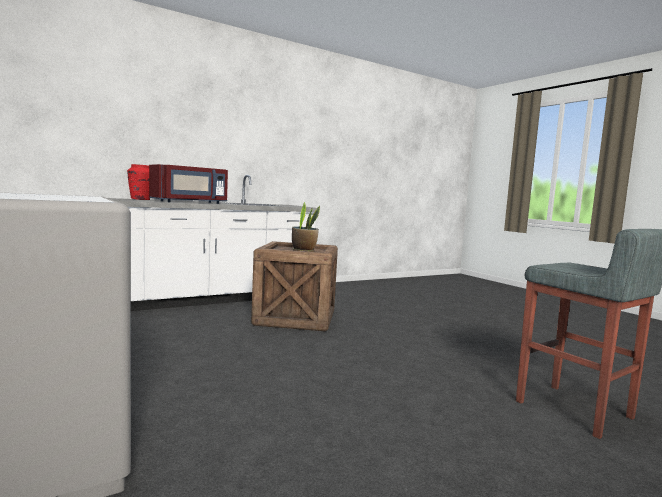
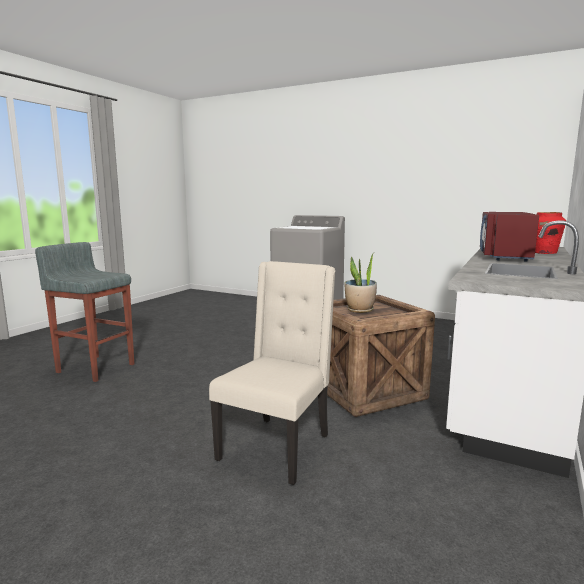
camera: 150 degrees right, 5 degrees up
(394, 314) = (277, 447): none -> beige chair

